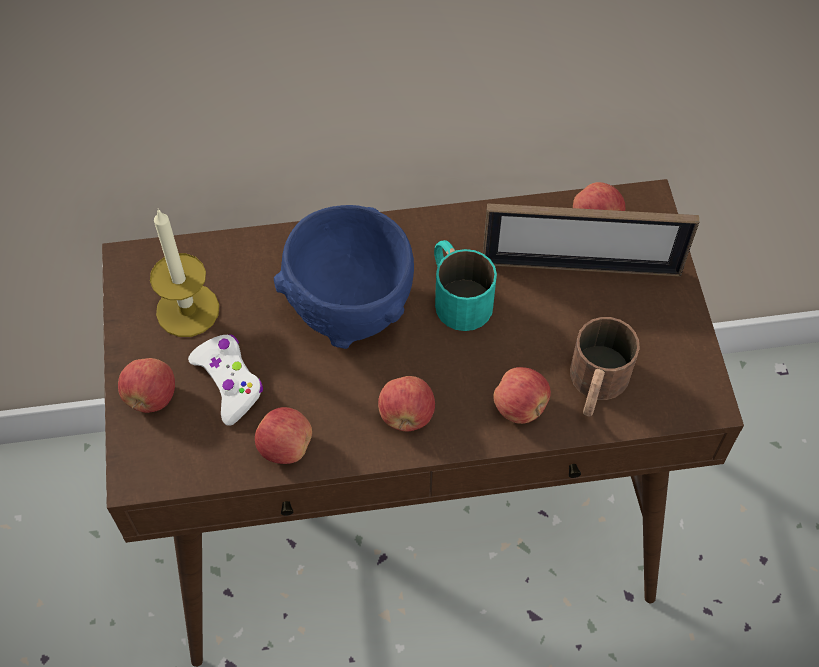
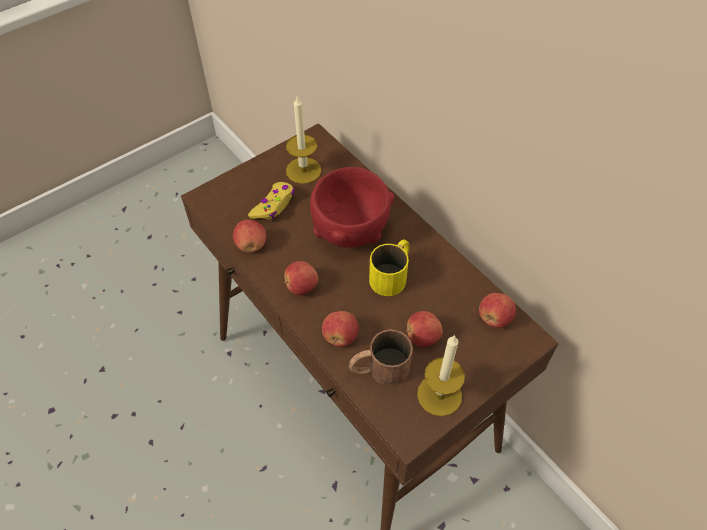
camera: 60 degrees right, 5 degrees down
(151, 397) = (247, 181): apple -> apple (422, 337)
(229, 382) = (274, 205): white game controller -> yellow game controller
(349, 307) = (350, 231): blue bowl -> red bowl
(456, 294) = (392, 274): turquoise mug -> yellow mug
(581, 267) = (456, 325): picture frame -> none
(669, 339) = (439, 395): none -> candle

